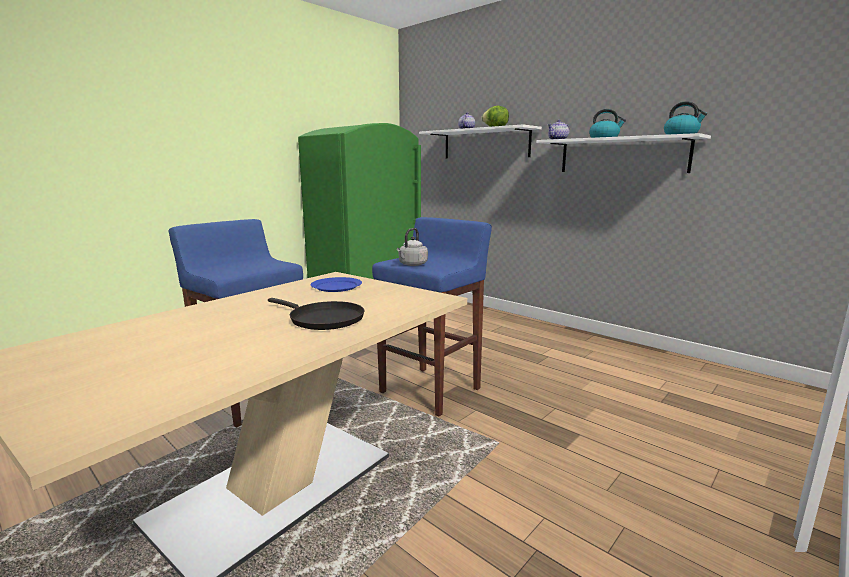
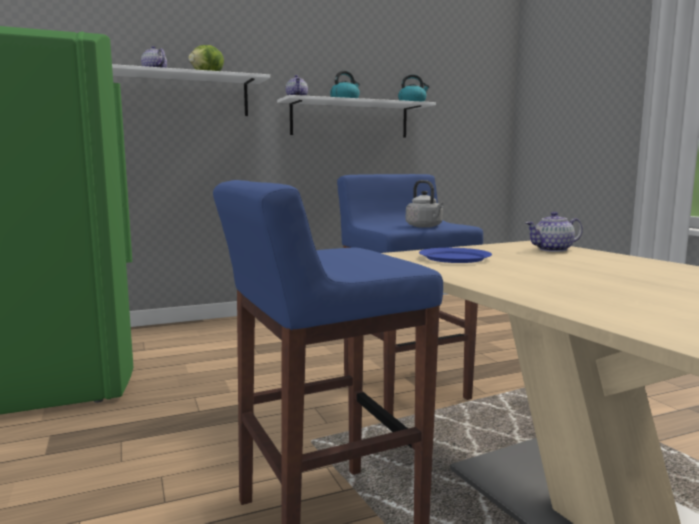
camera: 65 degrees left, 5 degrees down
(323, 319) = (612, 267): black frying pan -> none
(404, 304) = (552, 250): none -> teapot

